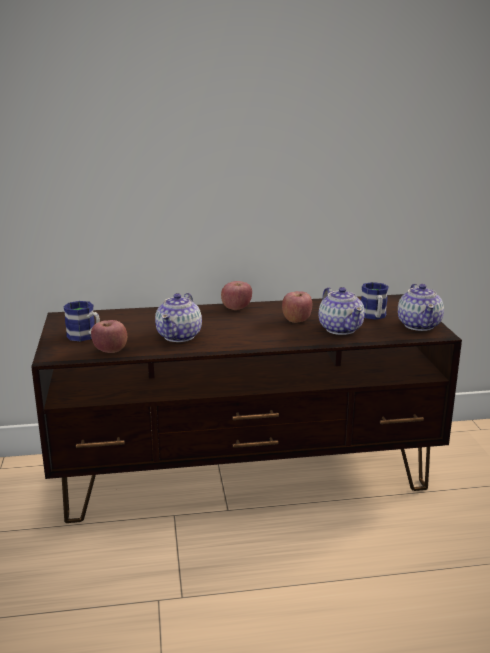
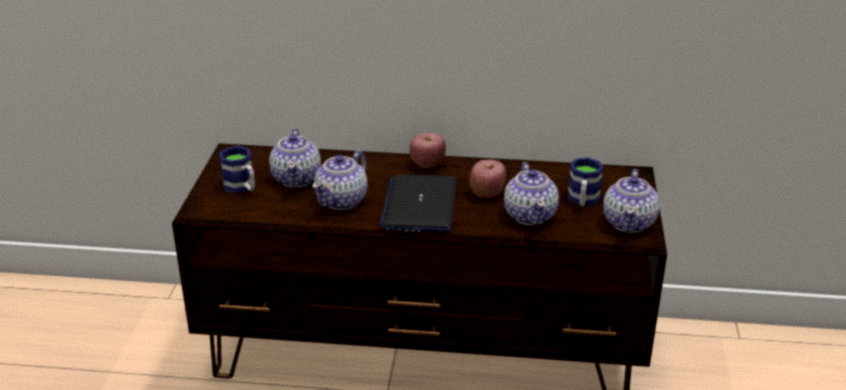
camera: 15 degrees right, 10 degrees up
(110, 351) = (259, 212): apple -> none
(131, 326) = (297, 178): none -> teapot
(247, 332) = (419, 205): none -> laptop

